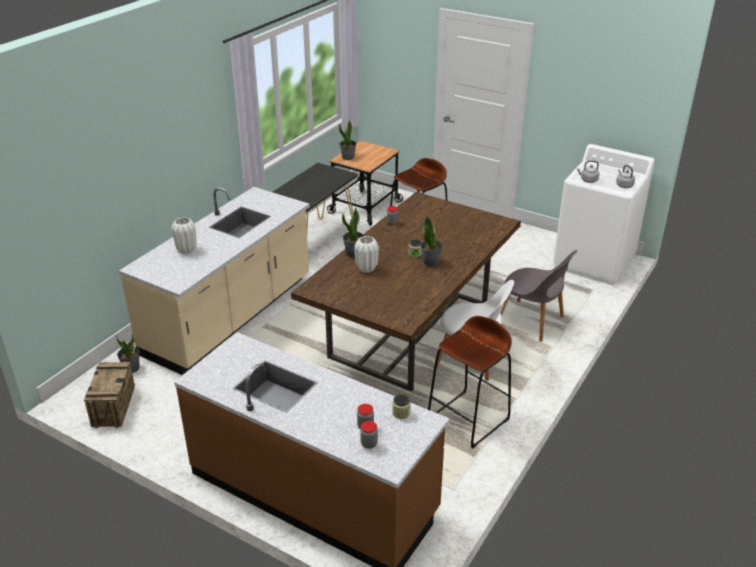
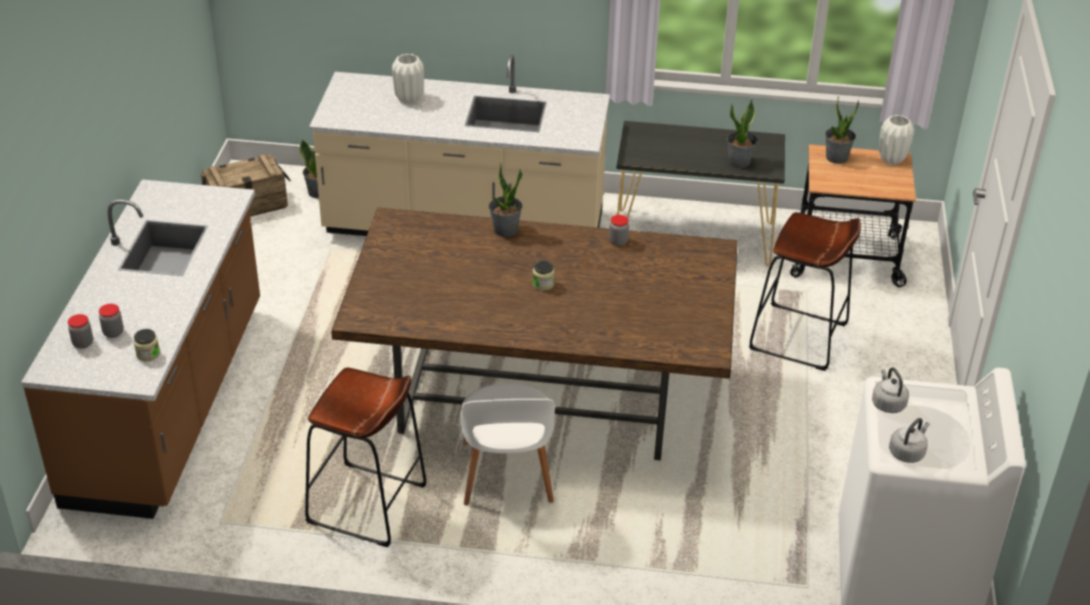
camera: 65 degrees right, 5 degrees up
(366, 269) = (473, 251): white vase -> white vase (892, 159)
(431, 262) = (530, 304): potted plant -> potted plant (739, 162)
(532, 322) = (651, 524): grey chair -> none

